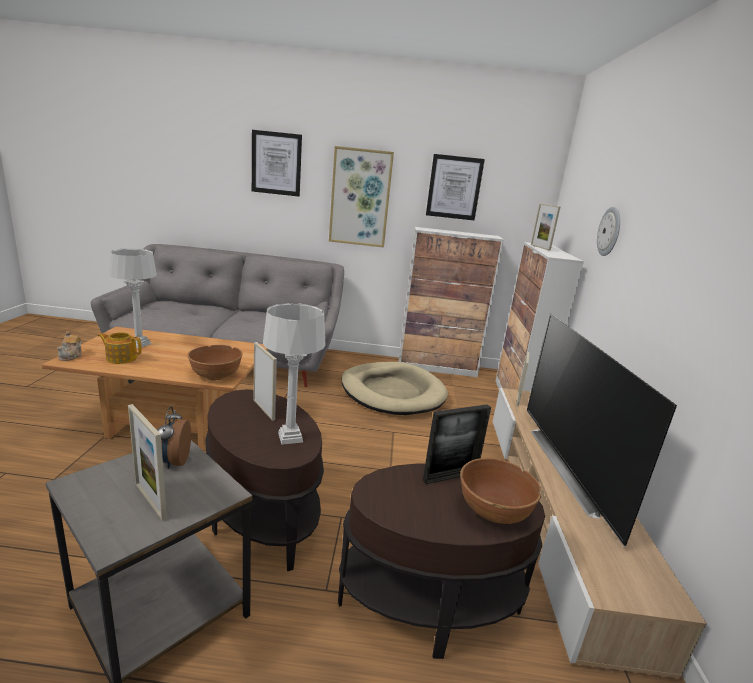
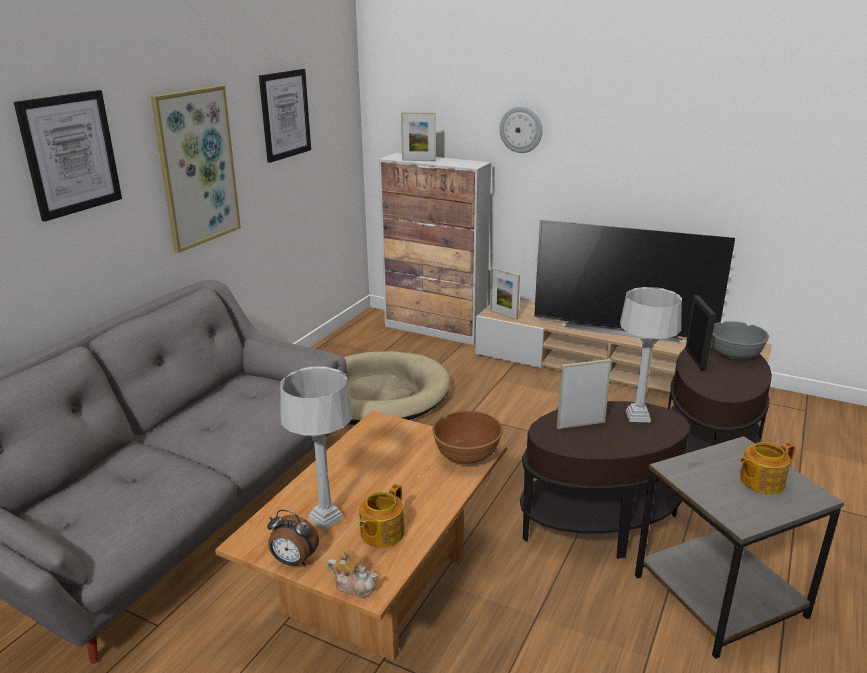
camera: 65 degrees left, 5 degrees up
(150, 501) = (760, 481): picture frame -> teapot
(173, 461) = (699, 470): alarm clock -> alarm clock (293, 561)
(437, 367) = (329, 349): cabinet -> none
(493, 510) = (734, 355): brown bowl -> grey bowl

